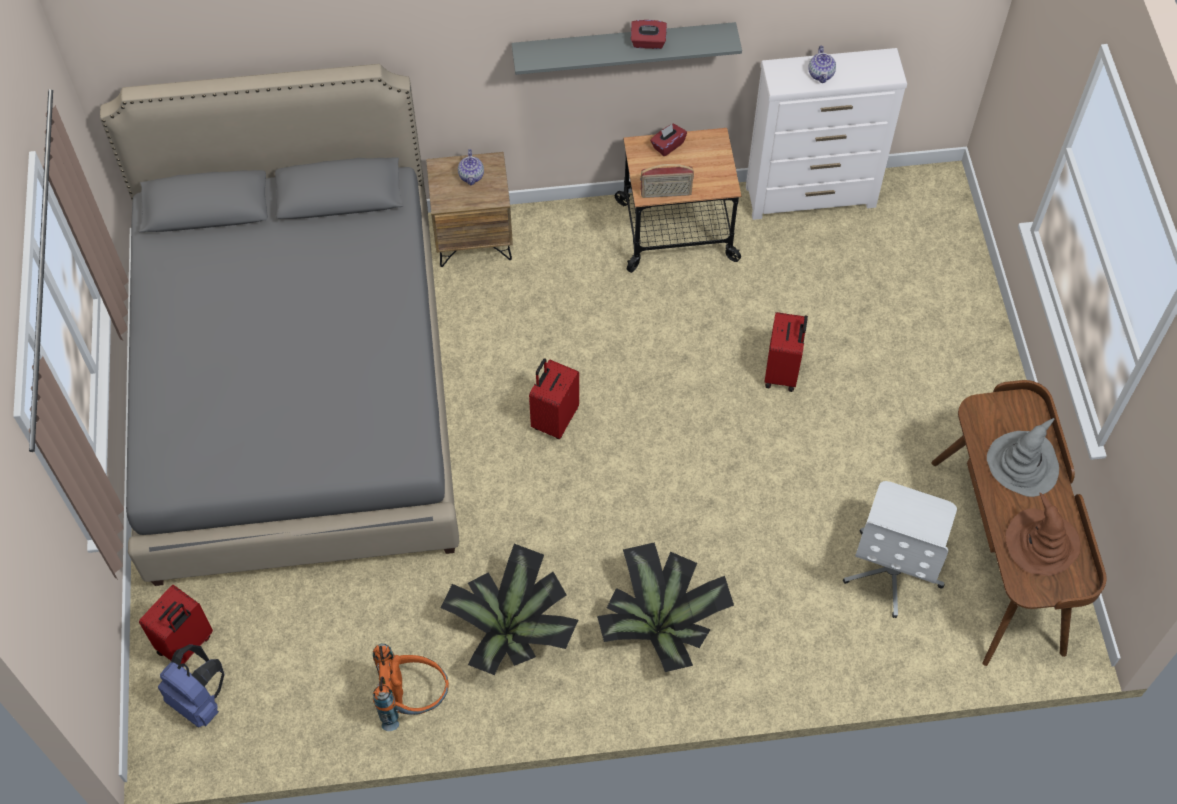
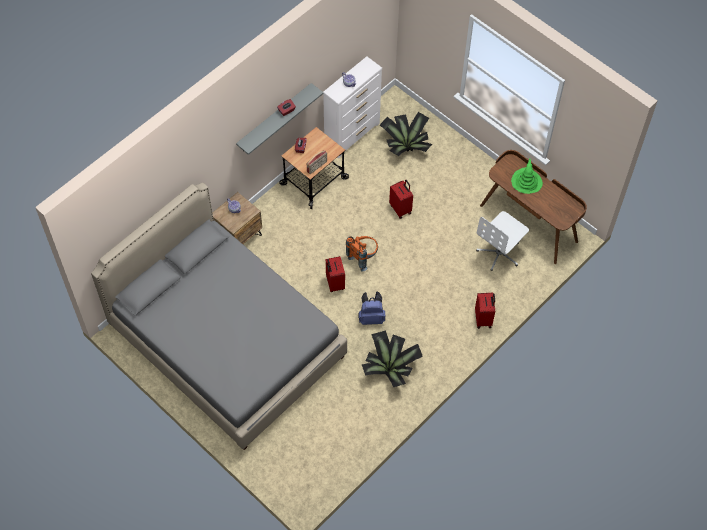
camera: 40 degrees left, 0 degrees up
(186, 645) = (277, 461): red suitcase -> red suitcase (483, 319)
(199, 700) = (301, 475): blue backpack -> blue backpack (371, 317)
(412, 699) = (377, 417): orange backpack -> orange backpack (363, 257)
(662, 624) = (439, 328): potted plant -> potted plant (405, 145)
(893, 570) = (499, 253): white office chair -> white office chair turned 60 degrees clockwise
(1023, 464) = (526, 182): grey hat -> green hat
(1042, 543) = (554, 204): brown hat -> none

